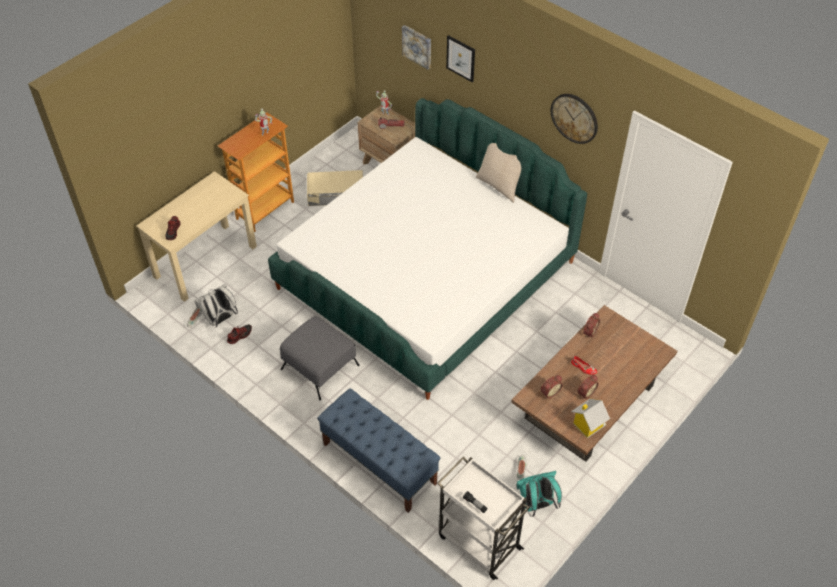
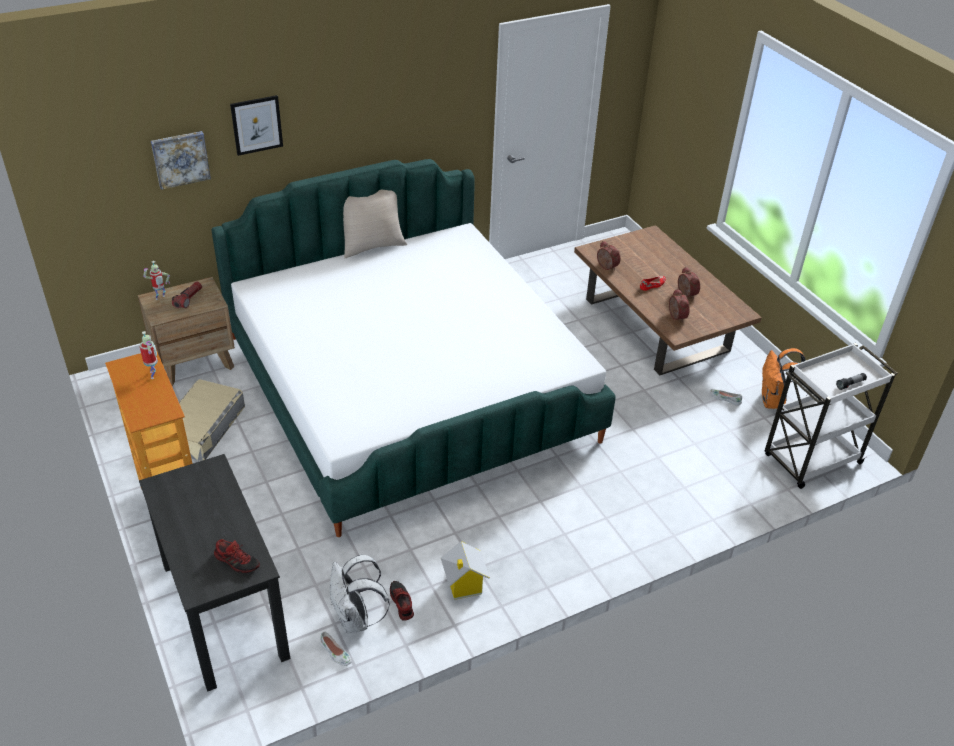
camera: 70 degrees left, 10 degrees down
(206, 261) = (224, 609): beige desk -> black desk
(320, 367) = (505, 528): grey ottoman -> none
(379, 463) = (681, 513): blue bench -> none
(536, 505) = (774, 402): turquoise backpack -> orange backpack
(574, 118) = (431, 88): wall clock -> none
(588, 425) = (727, 305): toy house -> toy house (463, 585)

